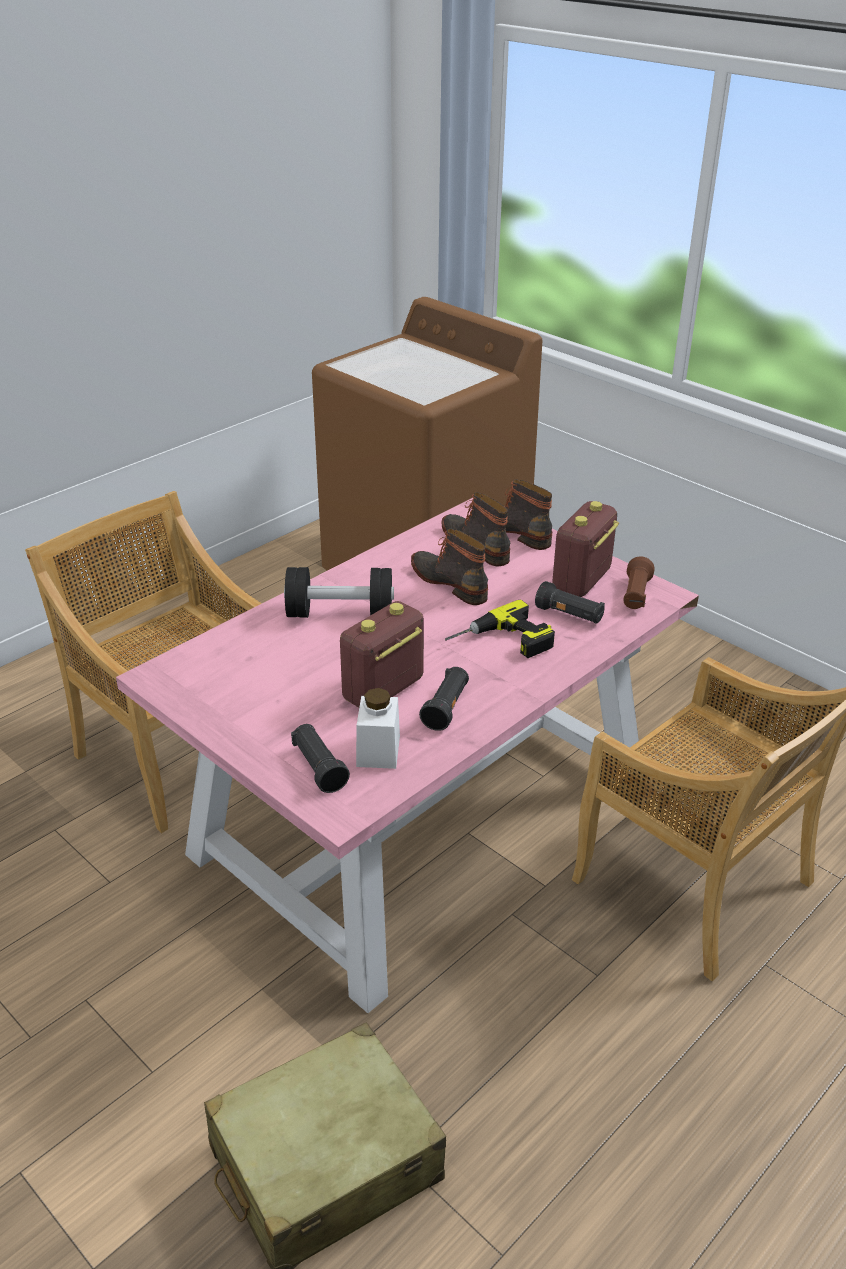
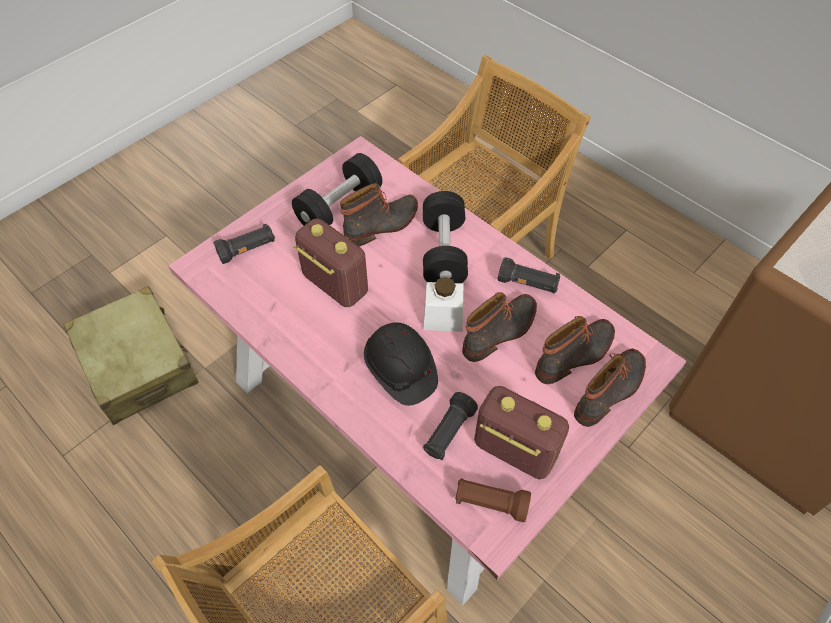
camera: 90 degrees right, 20 degrees up
(252, 691) = (339, 207): none -> black dumbbell
(291, 656) = (382, 225): none -> boot
(378, 751) = (261, 283): white jar -> white jar (443, 318)
(446, 708) = (308, 327): black flashlight -> black flashlight (528, 284)
(501, 643) = (400, 370): power drill -> black hard hat

